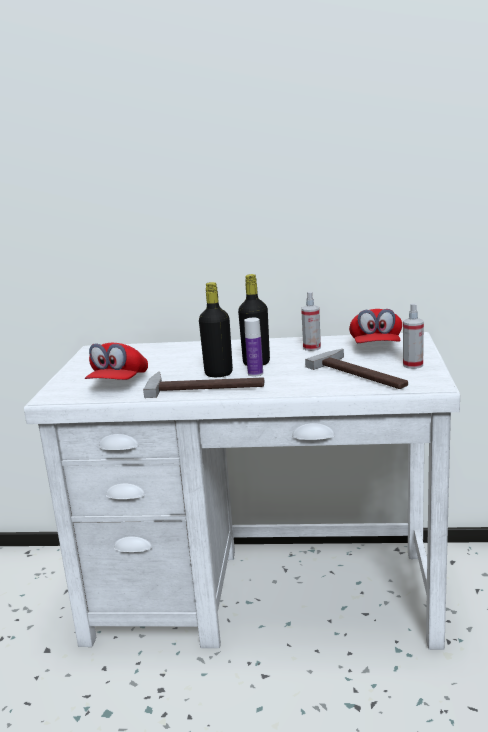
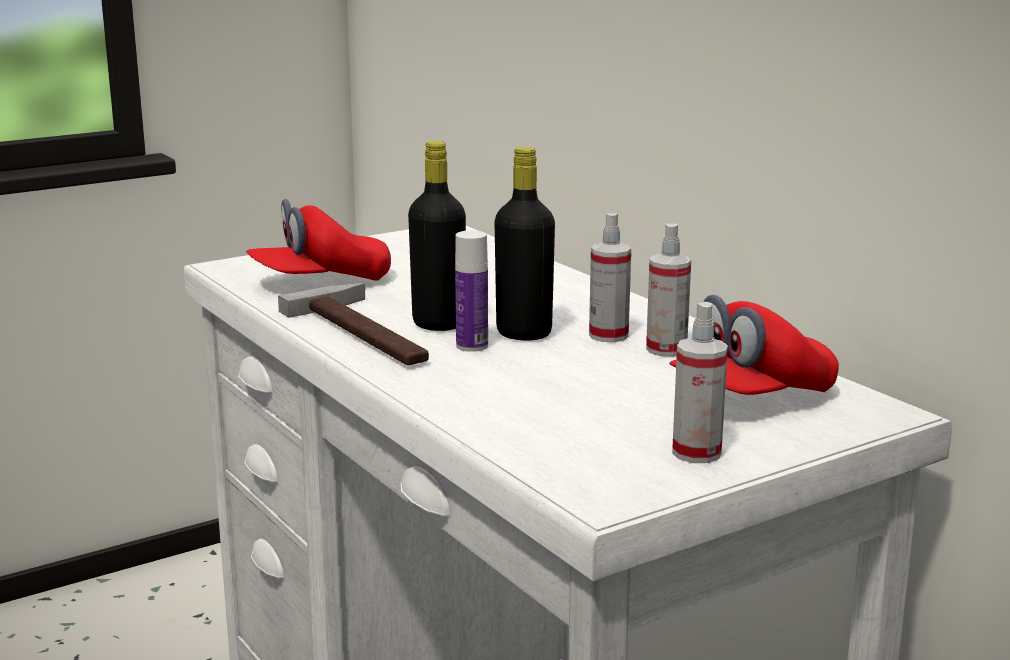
camera: 50 degrees right, 0 degrees up
(282, 352) = (608, 335): none -> spray bottle
(363, 374) = (582, 422): hammer -> none

